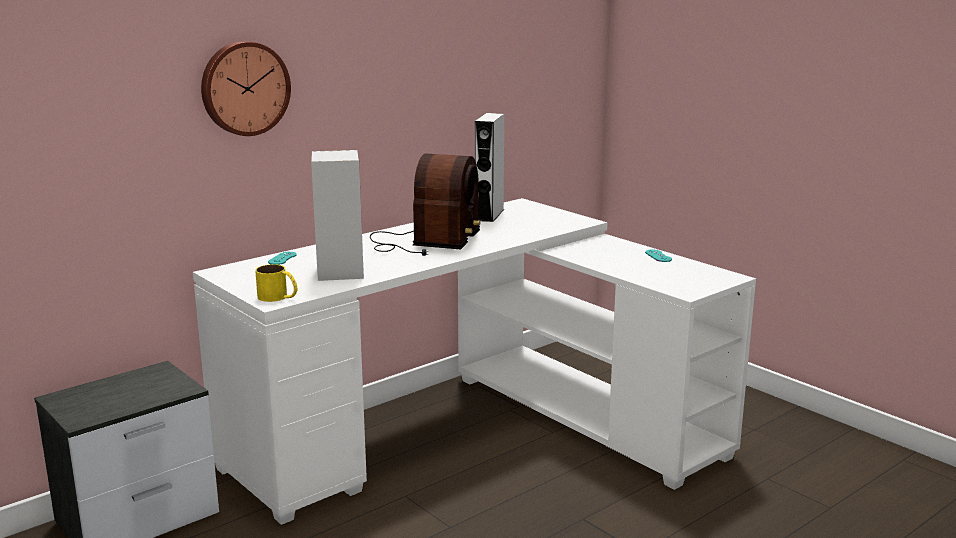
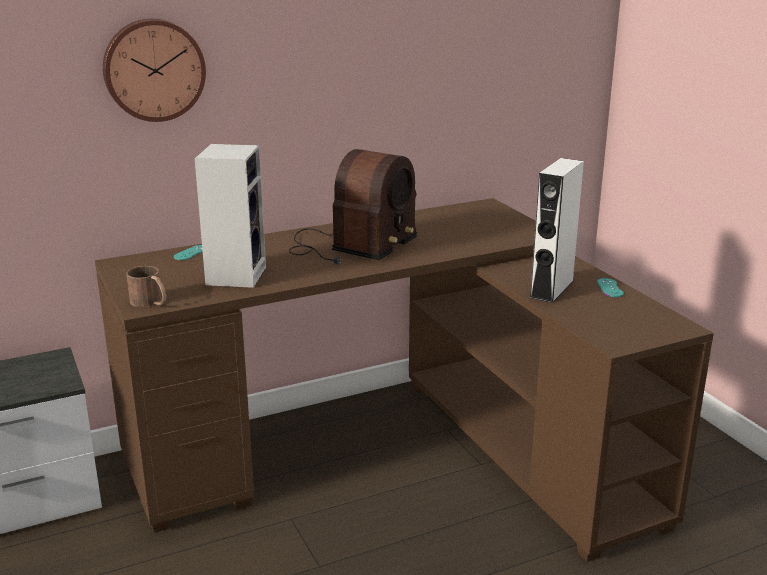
camera: 15 degrees right, 5 degrees up
(278, 297) = (151, 302): yellow mug -> brown mug
(477, 431) = (400, 451): white desk -> brown desk
(489, 215) = (442, 217): white speaker -> white speaker (551, 289)

